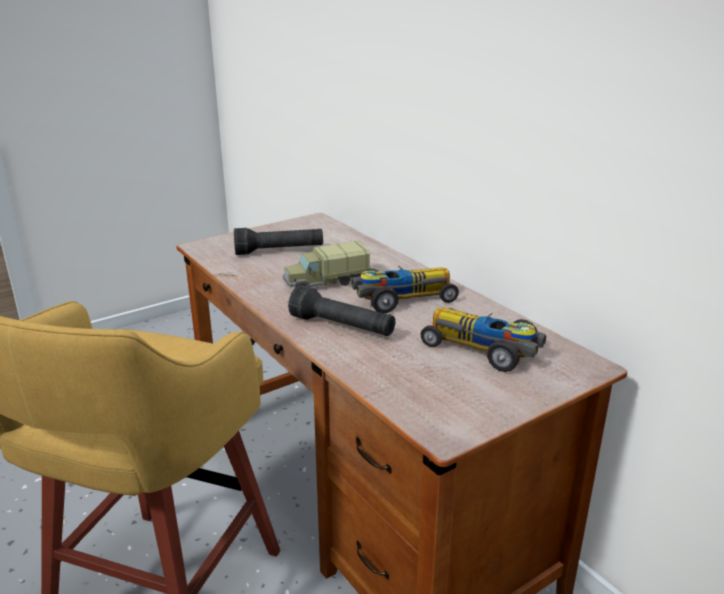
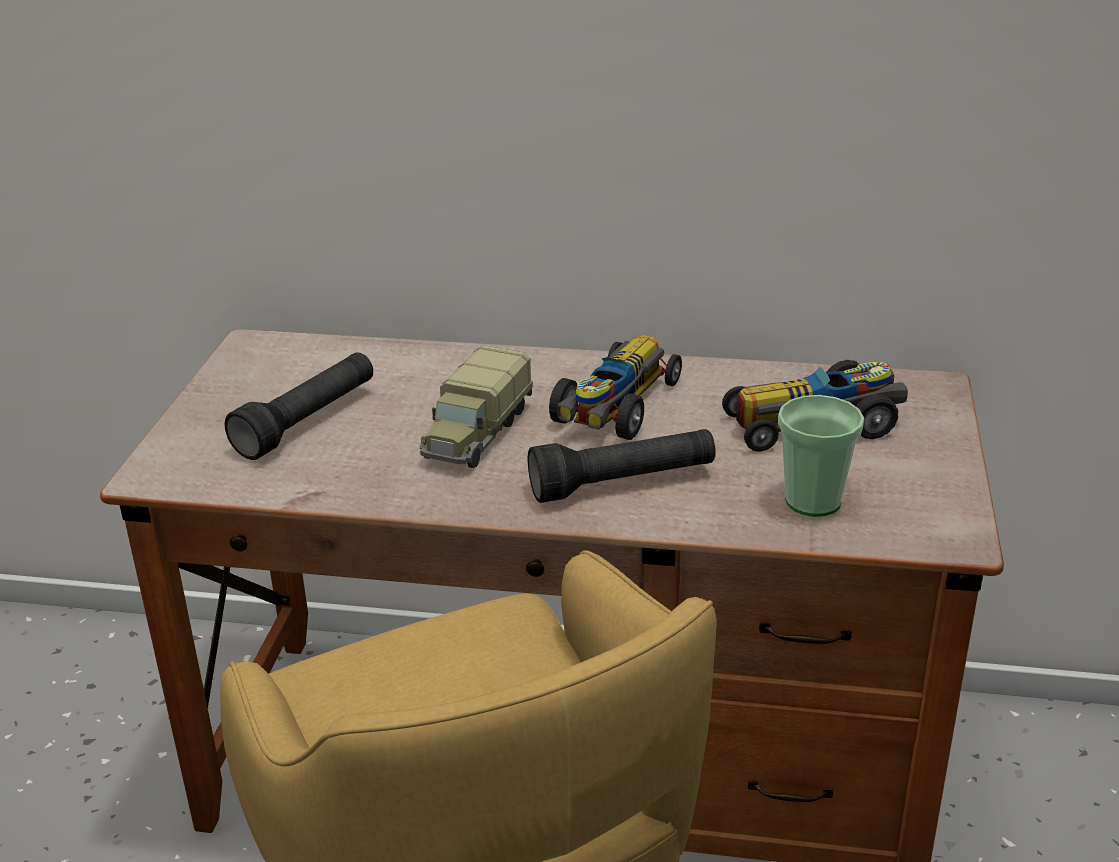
camera: 45 degrees left, 5 degrees up
(408, 378) = (813, 501): none -> cup

